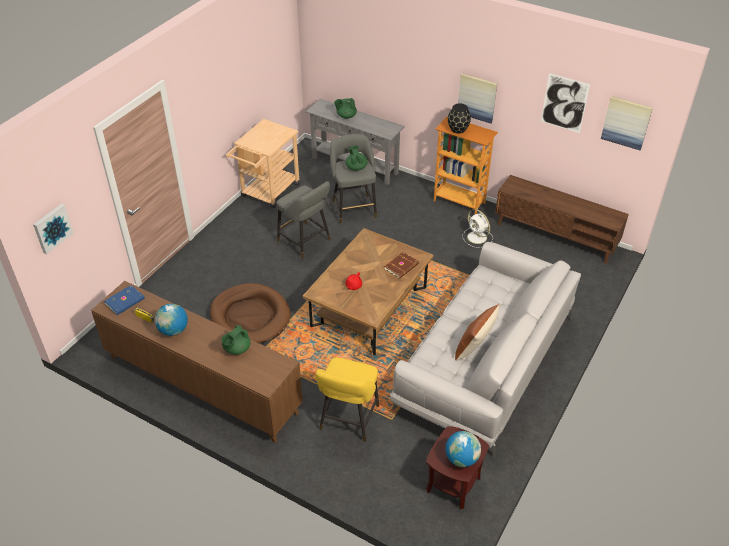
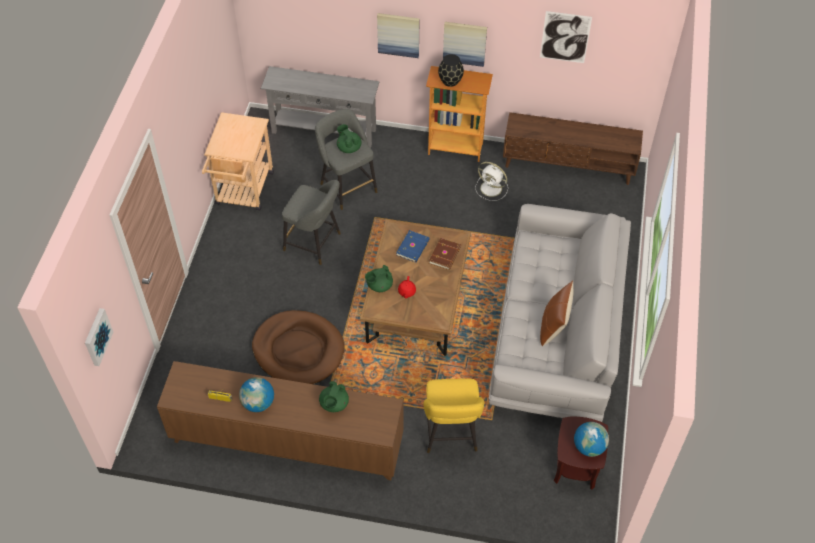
camera: 20 degrees left, 10 degrees up
(125, 301) = (188, 385): blue book -> blue book (413, 247)
(346, 116) = (309, 84): green teapot -> green teapot (379, 285)
(626, 122) = (634, 47): picture -> picture (398, 34)

